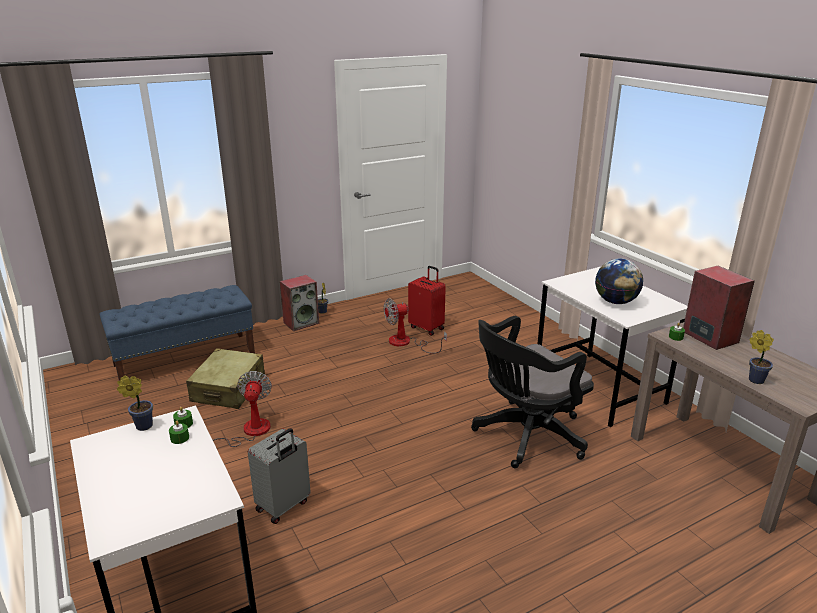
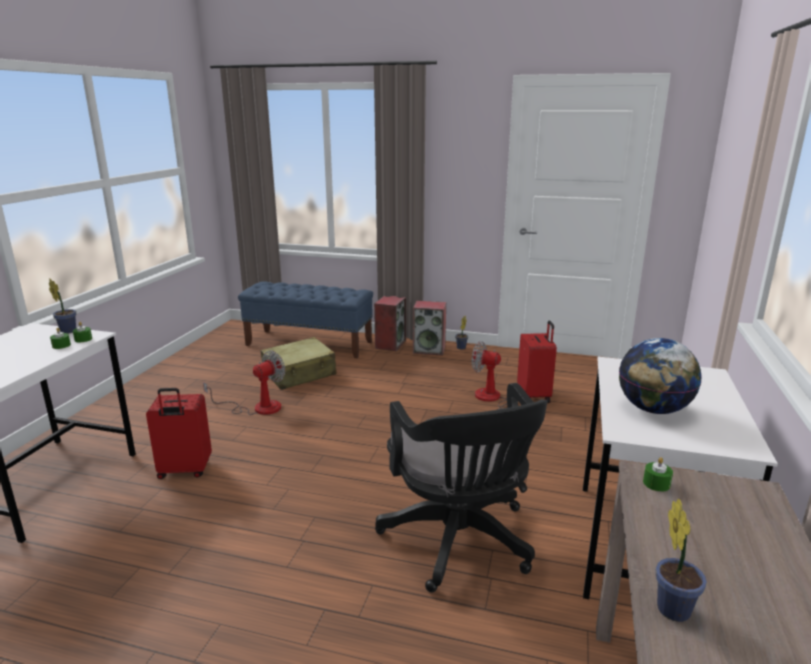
camera: 45 degrees right, 5 degrees down
(283, 506) = (184, 471): grey suitcase -> red suitcase
(525, 436) = (460, 542): black office chair -> black office chair turned 120 degrees counterclockwise
(709, 337) = (722, 511): speaker -> speaker (390, 344)

